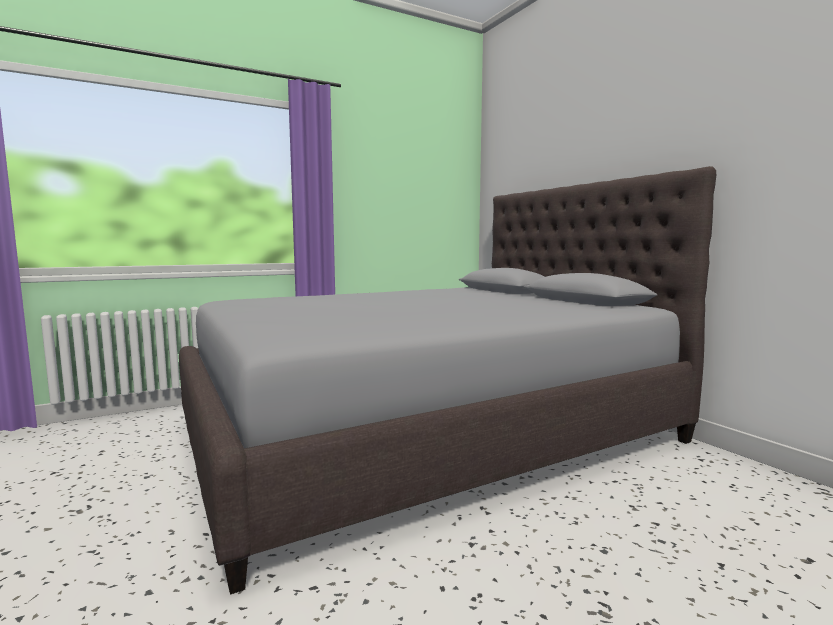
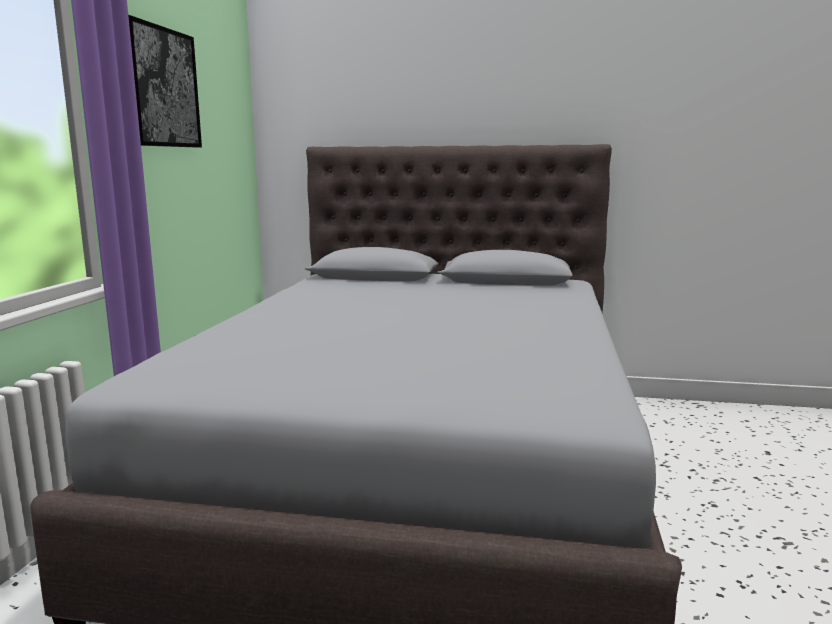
camera: 50 degrees left, 5 degrees up
(375, 161) = (161, 88): none -> picture

